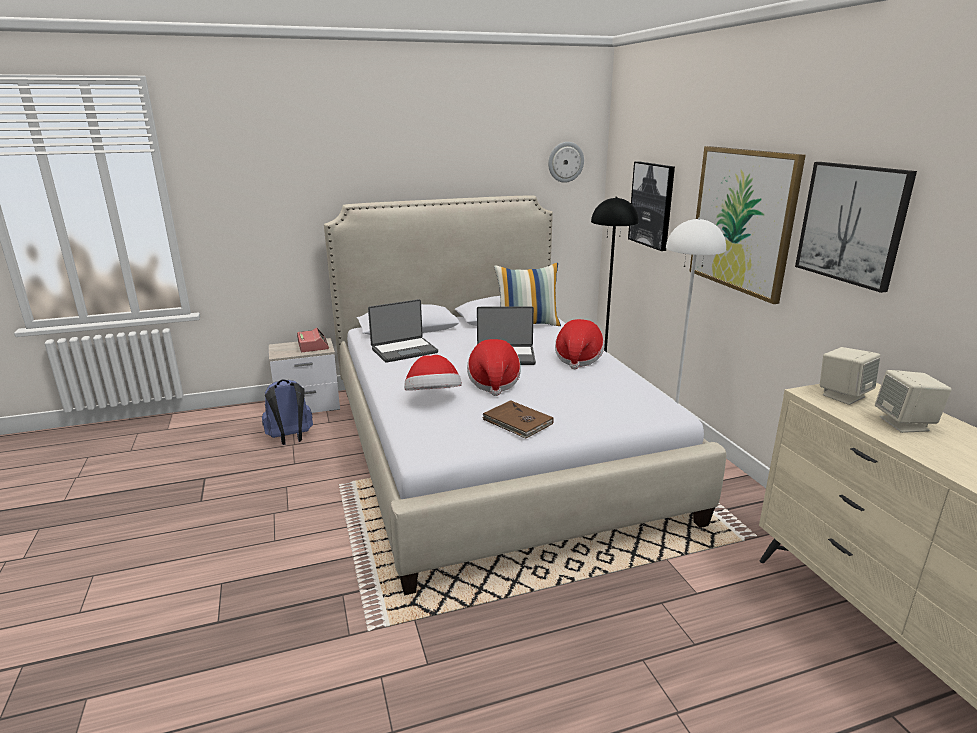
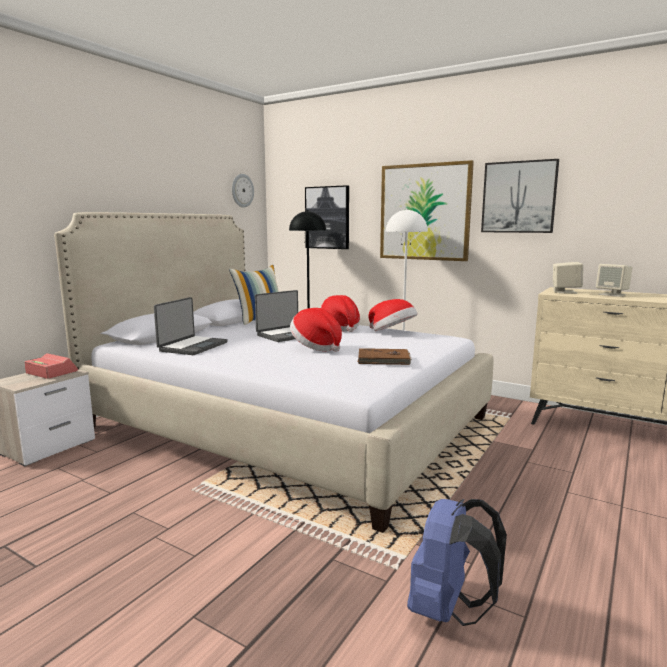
camera: 40 degrees left, 10 degrees down
(290, 439) = (71, 477): blue backpack -> blue backpack (448, 610)
(433, 398) = (292, 363): hat -> hat (393, 332)

